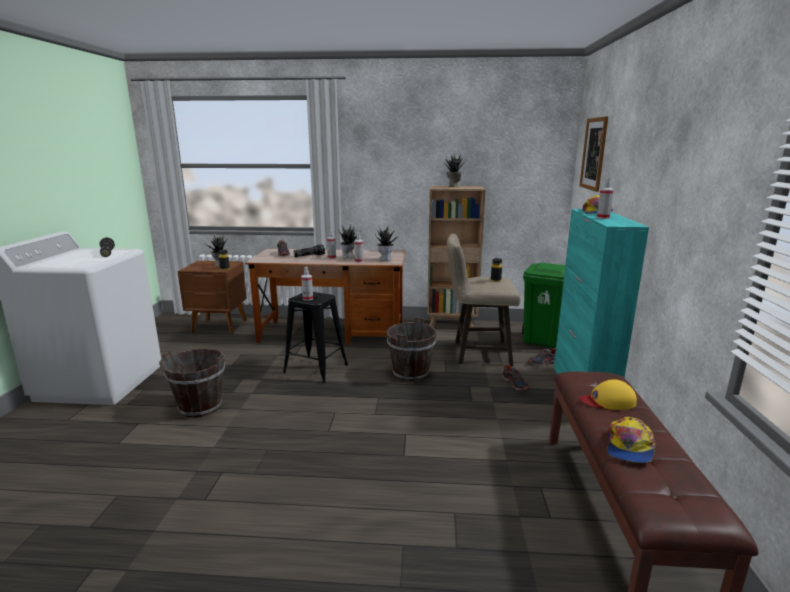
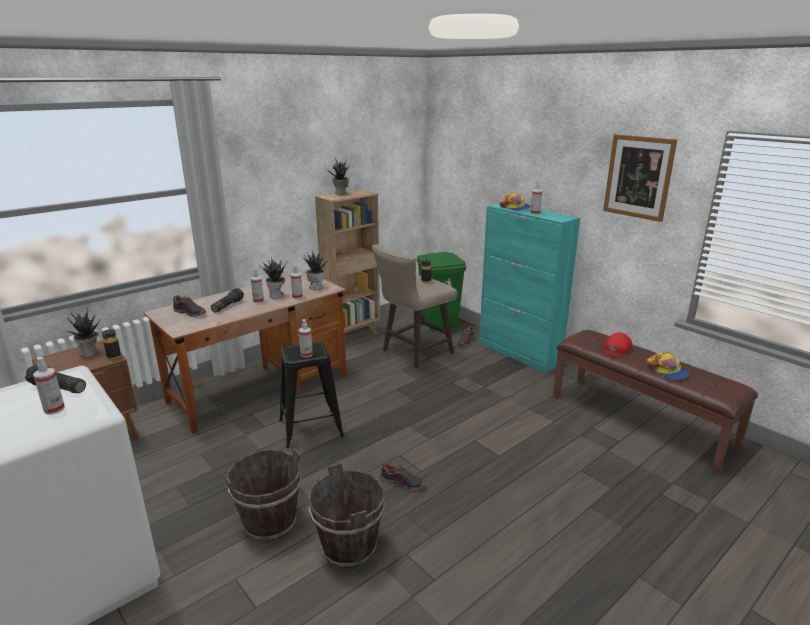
camera: 45 degrees left, 5 degrees up
(82, 259) = (54, 409): none -> spray bottle
(411, 373) = (396, 392): brown bucket -> brown bucket (349, 548)
(515, 384) = (476, 366): shoe -> shoe (402, 482)
(594, 154) = (465, 151): picture -> picture (638, 177)
(608, 401) = (616, 349): yellow cap -> red cap

